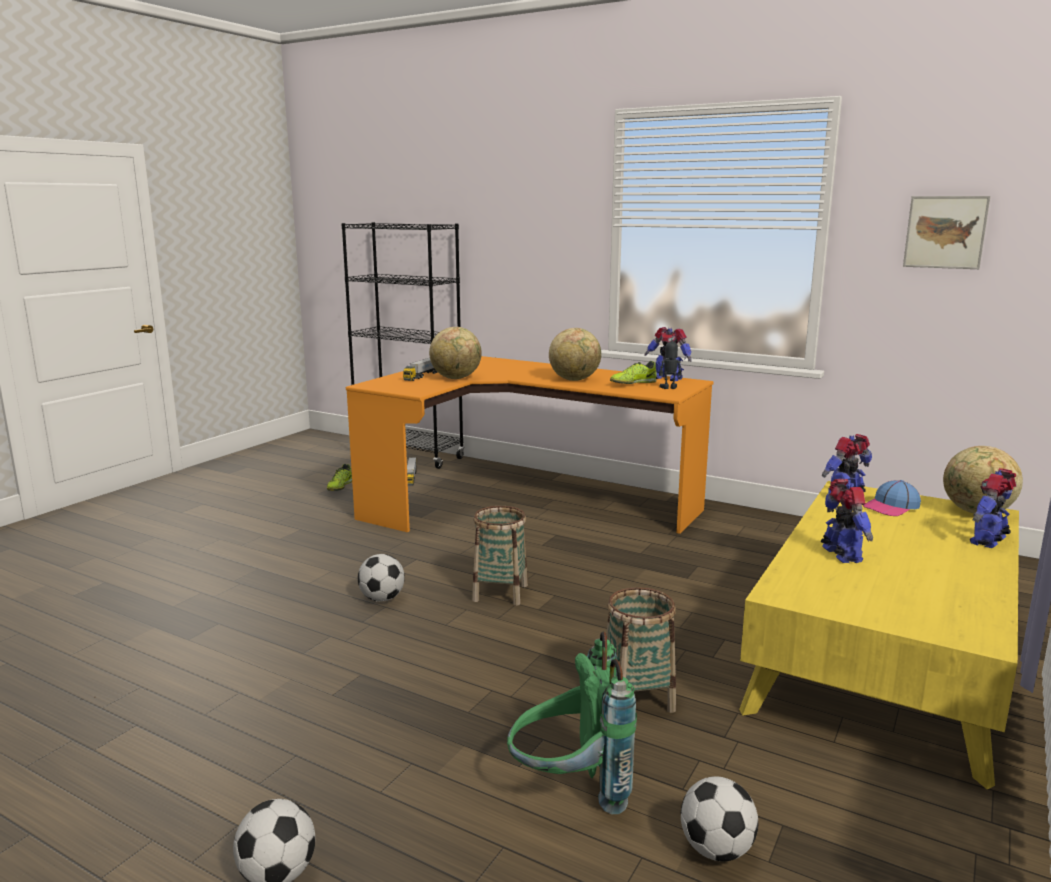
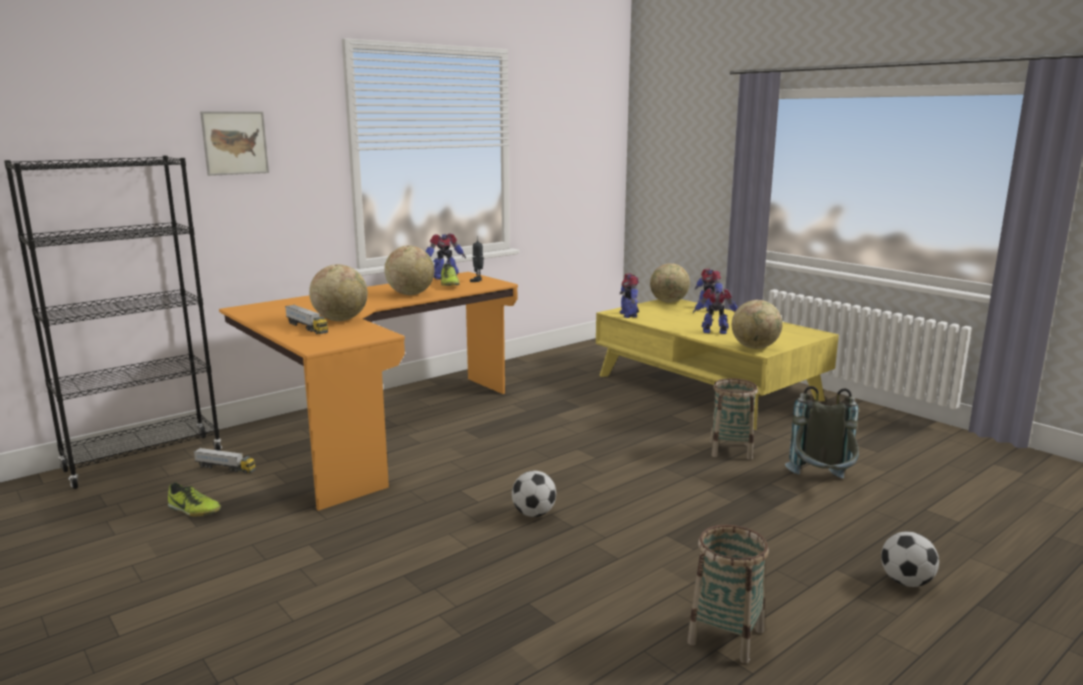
camera: 70 degrees left, 0 degrees up
(500, 593) = (559, 466): basket -> basket (726, 637)
(570, 789) = (821, 484): green backpack -> grey backpack
(717, 850) = (870, 460): football -> none
(792, 588) = (755, 347): none -> globe
(891, 507) = (651, 311): cap -> none
(945, 232) = (565, 144): picture -> picture (235, 143)

